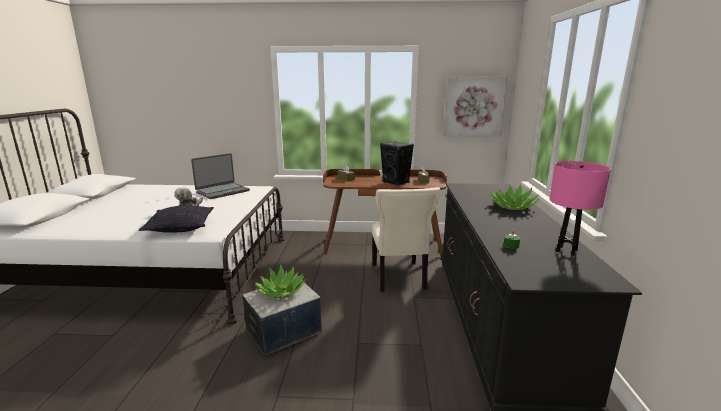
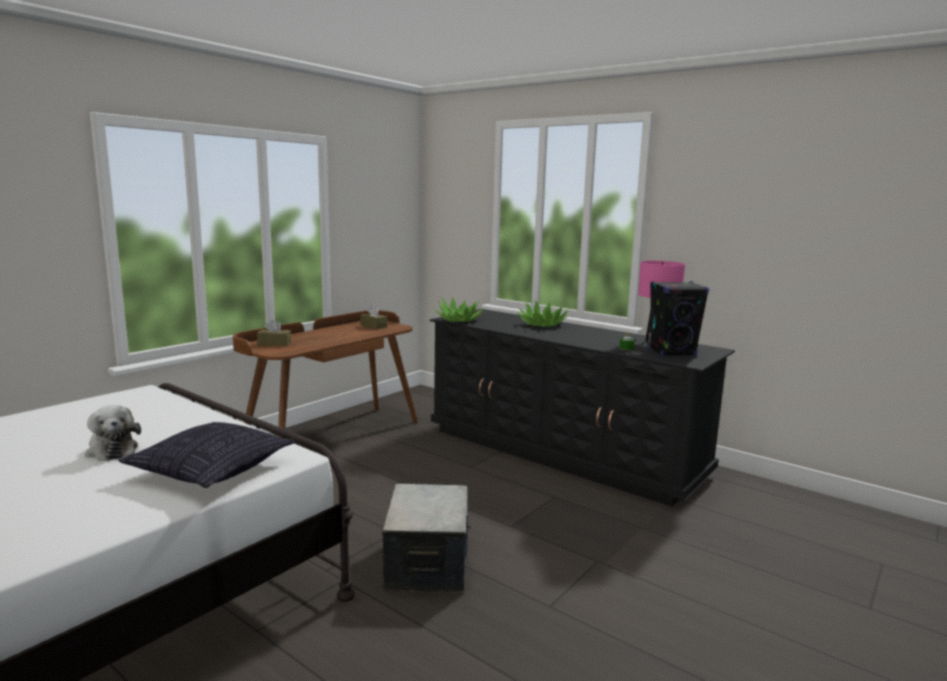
camera: 55 degrees left, 5 degrees down
(222, 191) = (84, 414): laptop -> none
(281, 292) = (420, 503): potted plant -> potted plant (459, 320)
(396, 182) = (351, 334): black speaker -> black speaker (672, 352)
(398, 278) = (421, 458): beige chair -> none
(473, 106) = (388, 221): picture -> none

